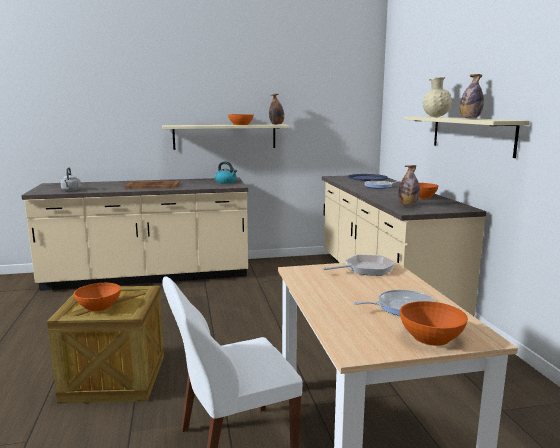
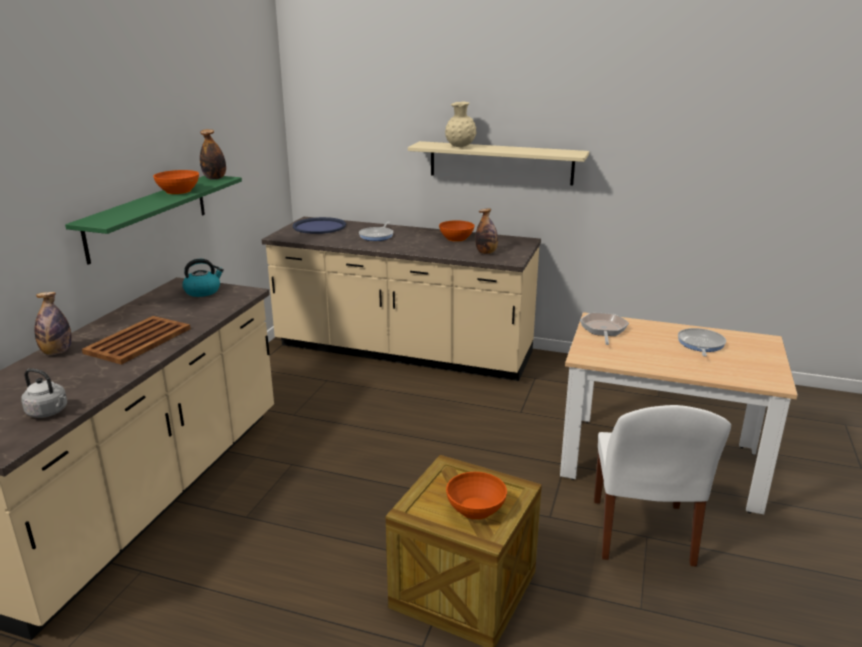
camera: 60 degrees left, 10 degrees up
(225, 136) = (148, 216): beige shelf -> green shelf
(431, 337) = (758, 353): orange bowl -> none
(470, 118) = (518, 149): bottle -> bottle (57, 352)

